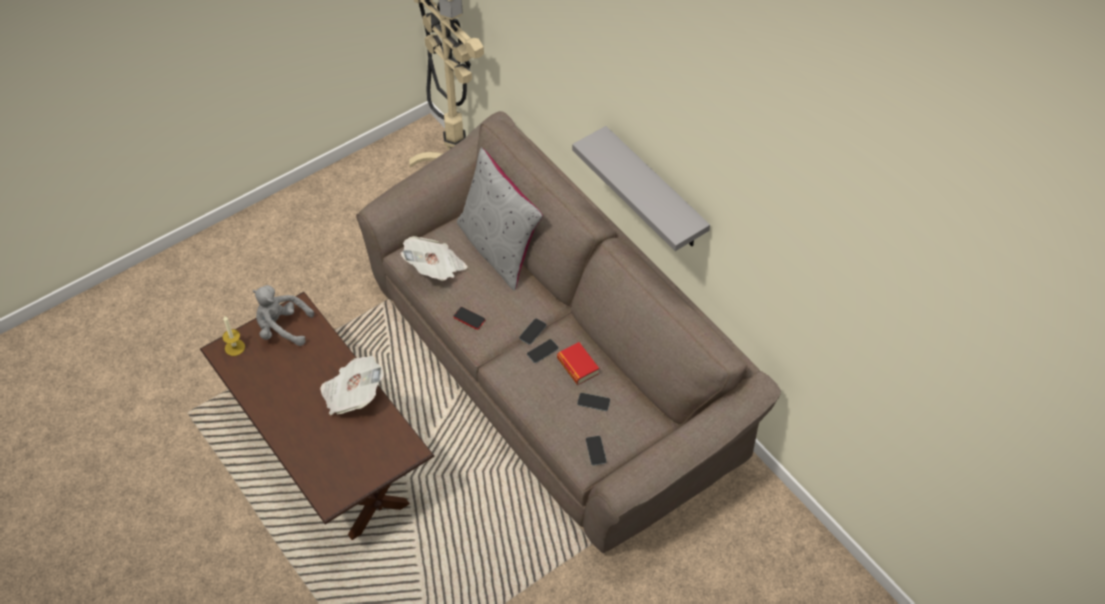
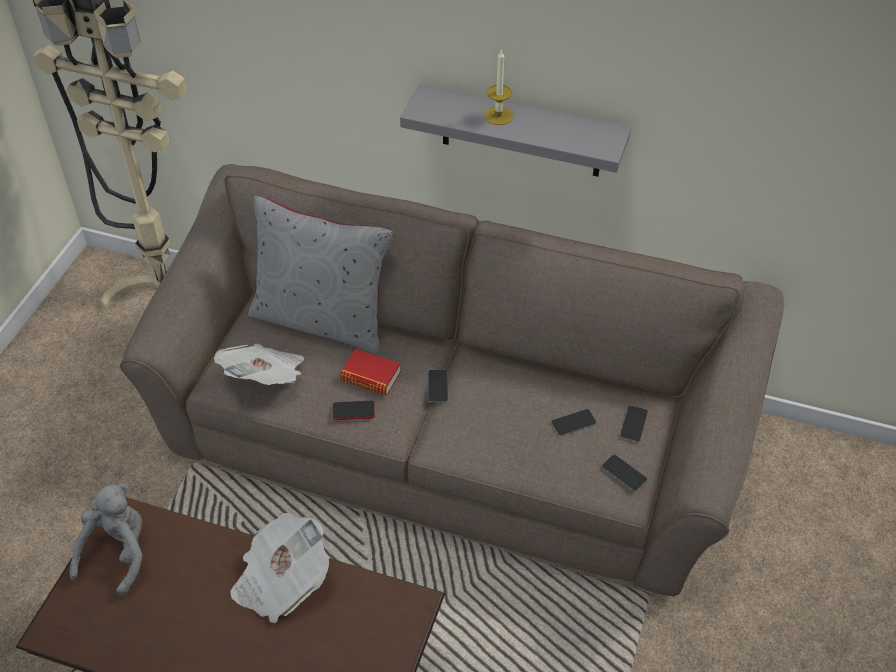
camera: 35 degrees left, 5 degrees down
(235, 347) = (68, 615): candle -> candle (498, 116)
(282, 328) = (118, 553): grey plush toy -> grey plush toy turned 135 degrees clockwise
(542, 351) = (469, 400): phone -> phone (634, 424)
(577, 366) = (522, 395): book -> book (371, 376)

